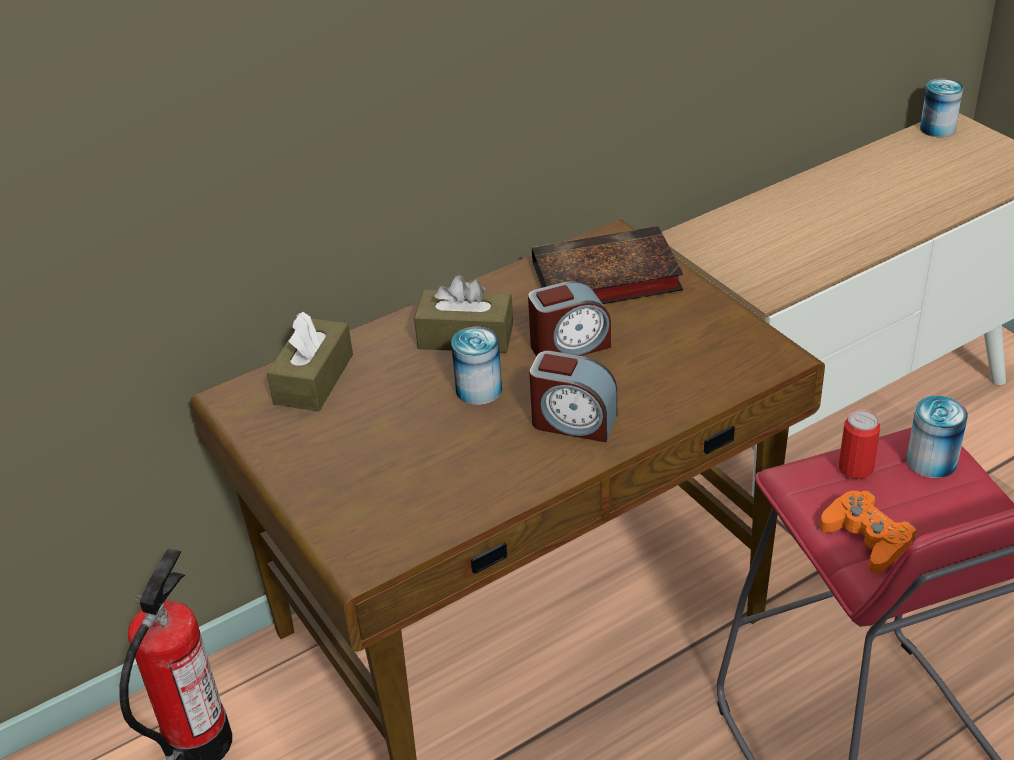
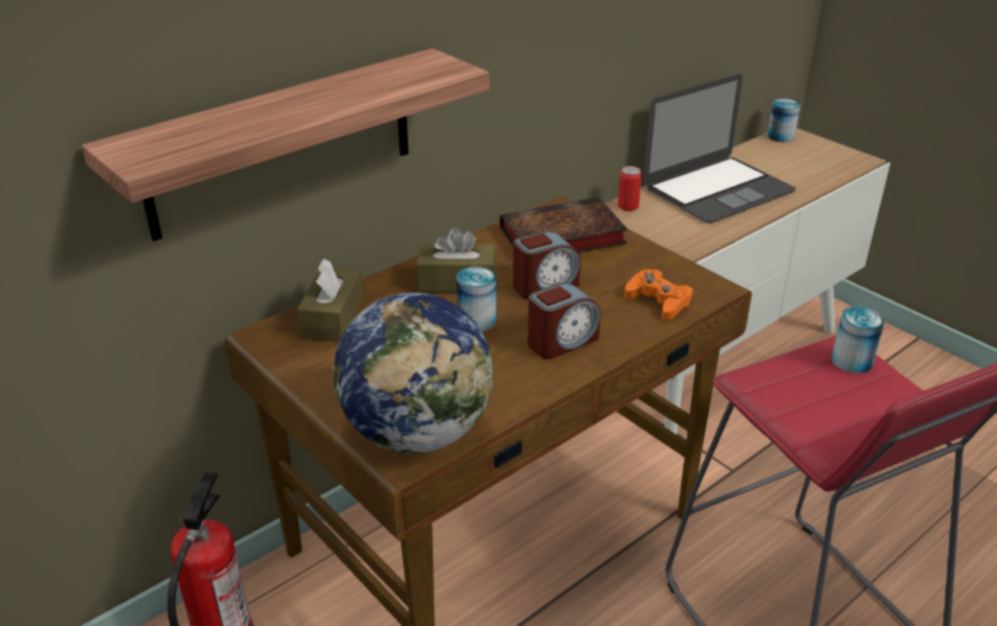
camera: 10 degrees left, 5 degrees down
(251, 180) = (282, 143): none -> shelf
(384, 530) = (418, 432): none -> globe
(573, 422) = (562, 341): alarm clock -> alarm clock turned 45 degrees counterclockwise
(832, 207) = (718, 189): none -> laptop
(855, 468) = (794, 369): can -> can (628, 206)
(867, 538) = (819, 421): orange game controller -> orange game controller (658, 301)

